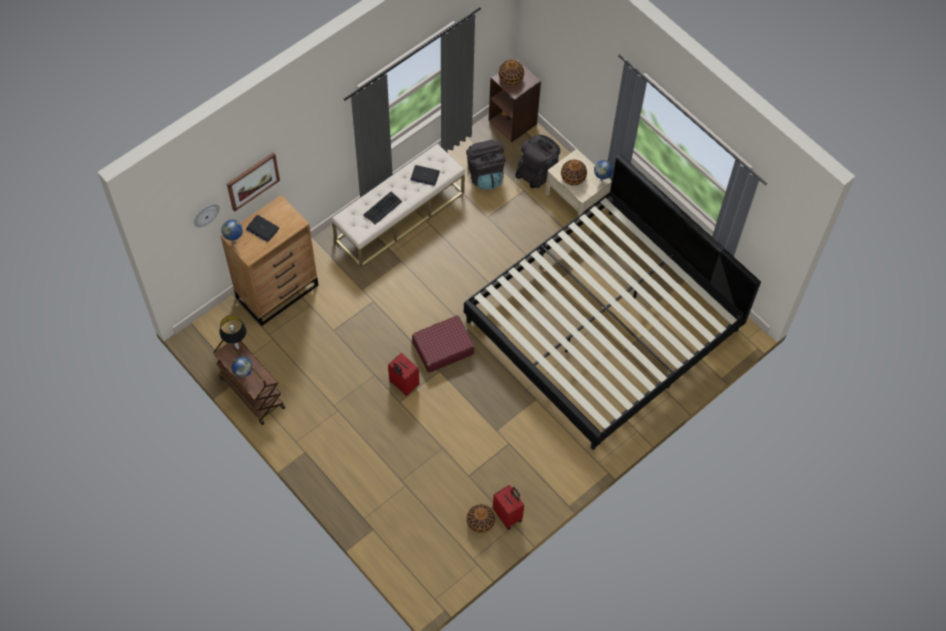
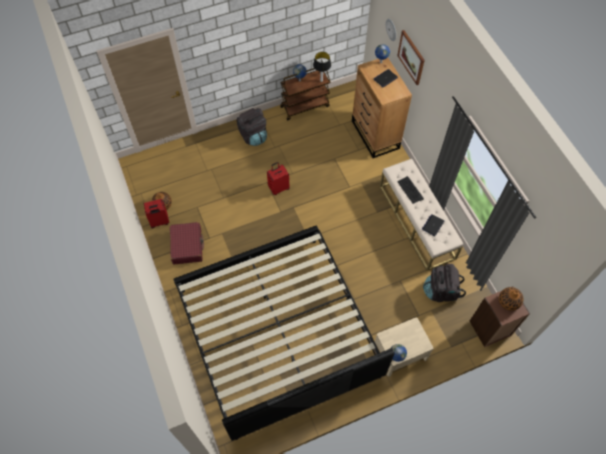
camera: 110 degrees right, 0 degrees up
(442, 348) = (297, 218): red suitcase -> red suitcase (187, 246)
(538, 171) = (434, 332): black backpack -> black backpack (253, 135)
(573, 177) = (404, 335): vase -> none

